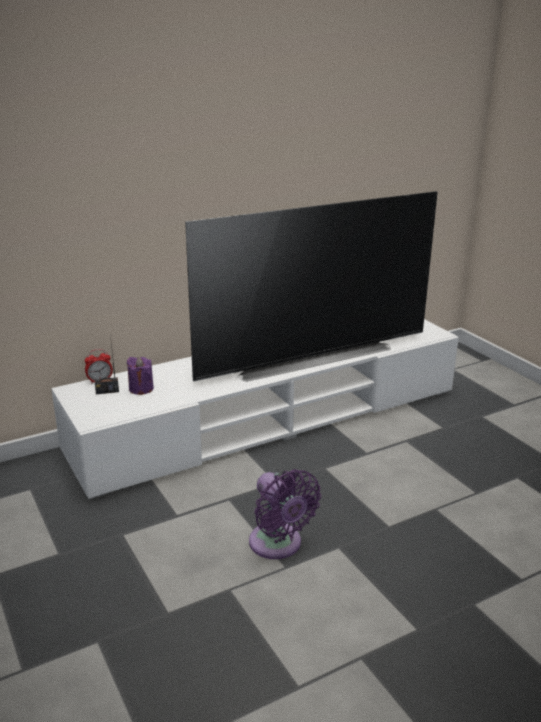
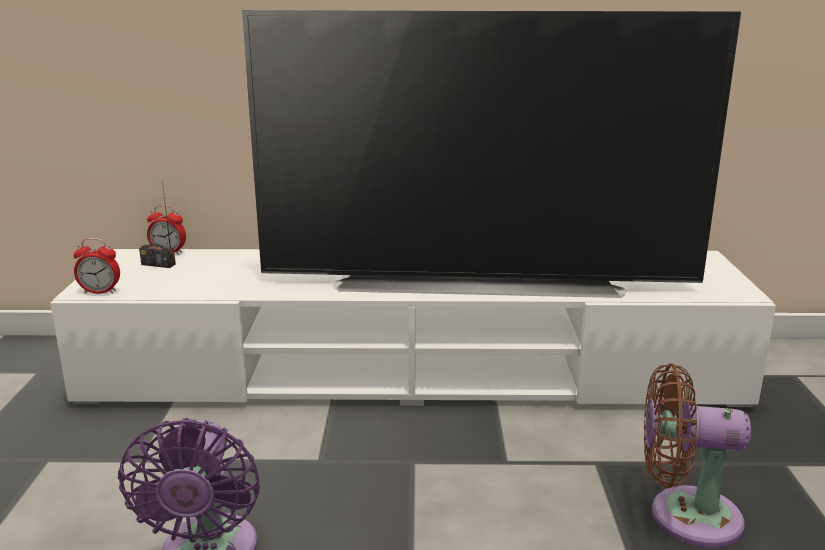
camera: 30 degrees right, 5 degrees down
(102, 419) = (100, 292): none -> alarm clock
(141, 389) = (199, 270): purple candle -> none
(462, 453) = (685, 516): none -> brown fan

